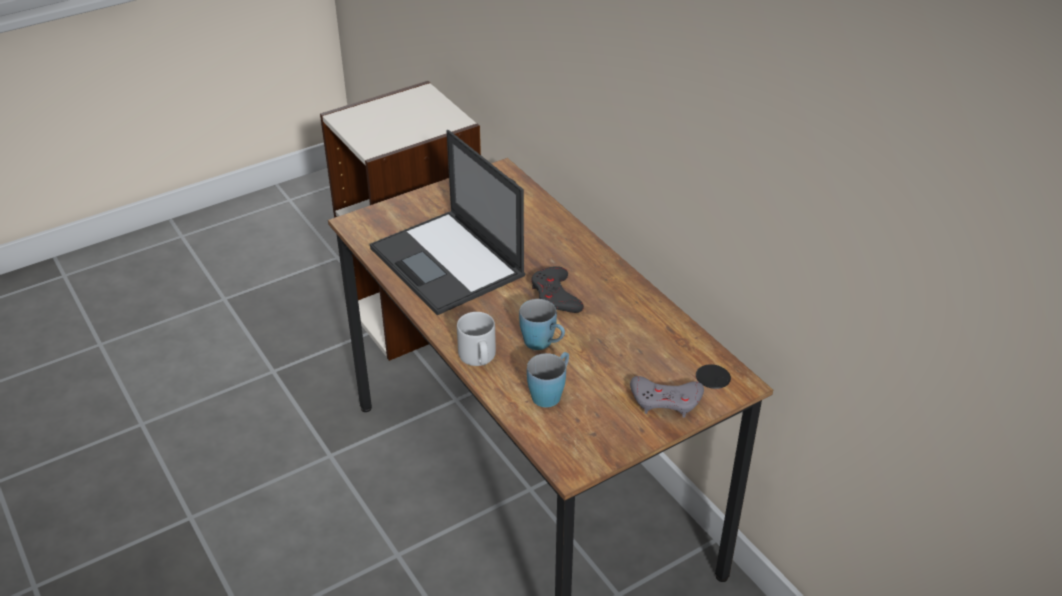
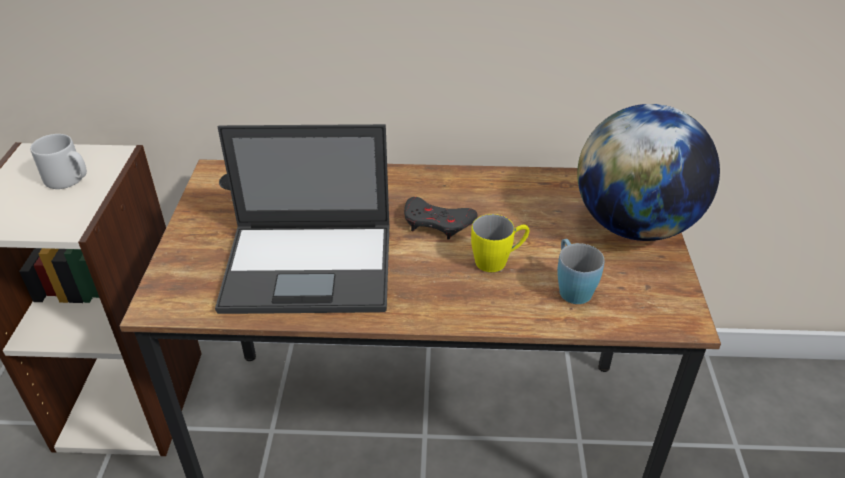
camera: 55 degrees left, 0 degrees up
(478, 357) = (479, 312): grey mug -> grey mug (68, 180)
(543, 344) = (498, 260): blue mug -> yellow mug
(666, 400) = (634, 225): grey game controller -> globe

